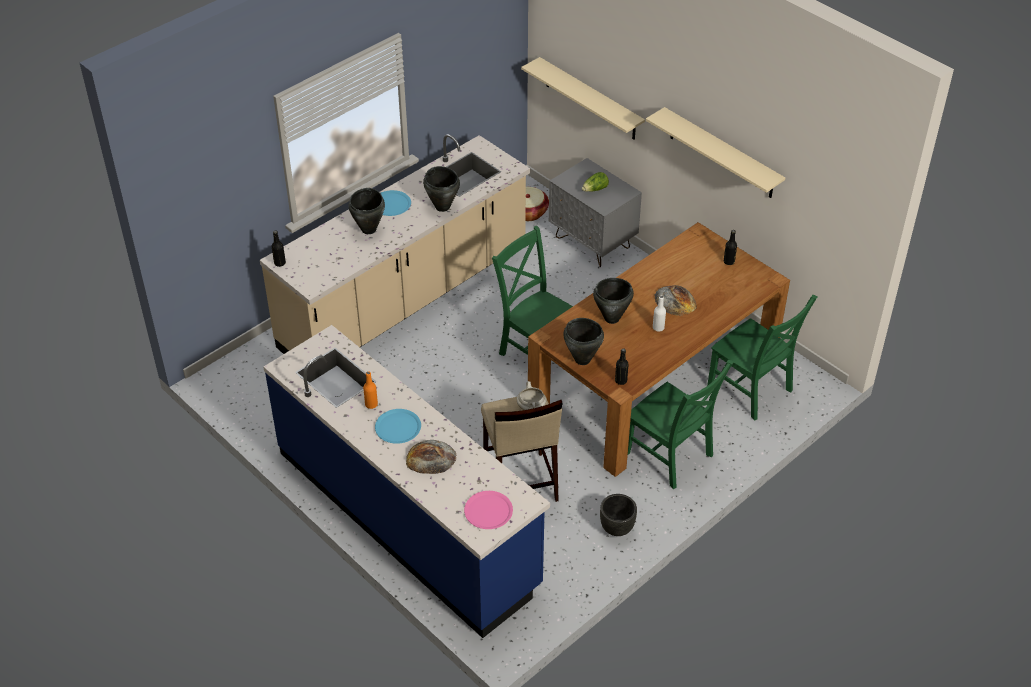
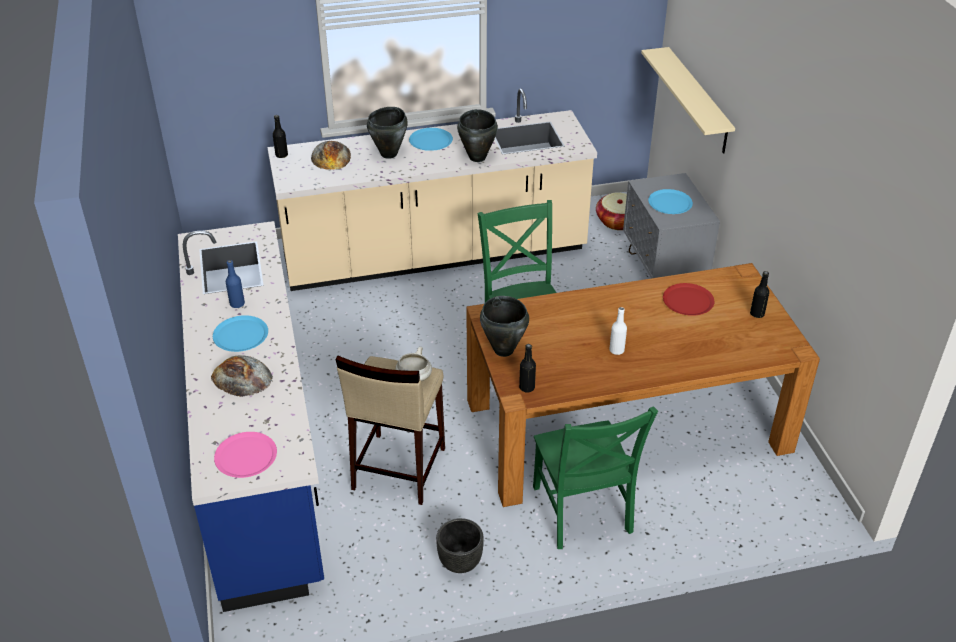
camera: 30 degrees right, 5 degrees down
(371, 404) = (237, 304): orange bottle -> blue bottle
(595, 189) = (670, 203): lettuce -> blue plate
(612, 318) = (572, 322): black cooking pot -> none
(675, 301) = (659, 330): bread -> bread (331, 157)
(677, 269) = (688, 300): none -> red plate
(721, 154) = (791, 179): beige shelf -> none
(752, 391) = (733, 482): green chair -> none

